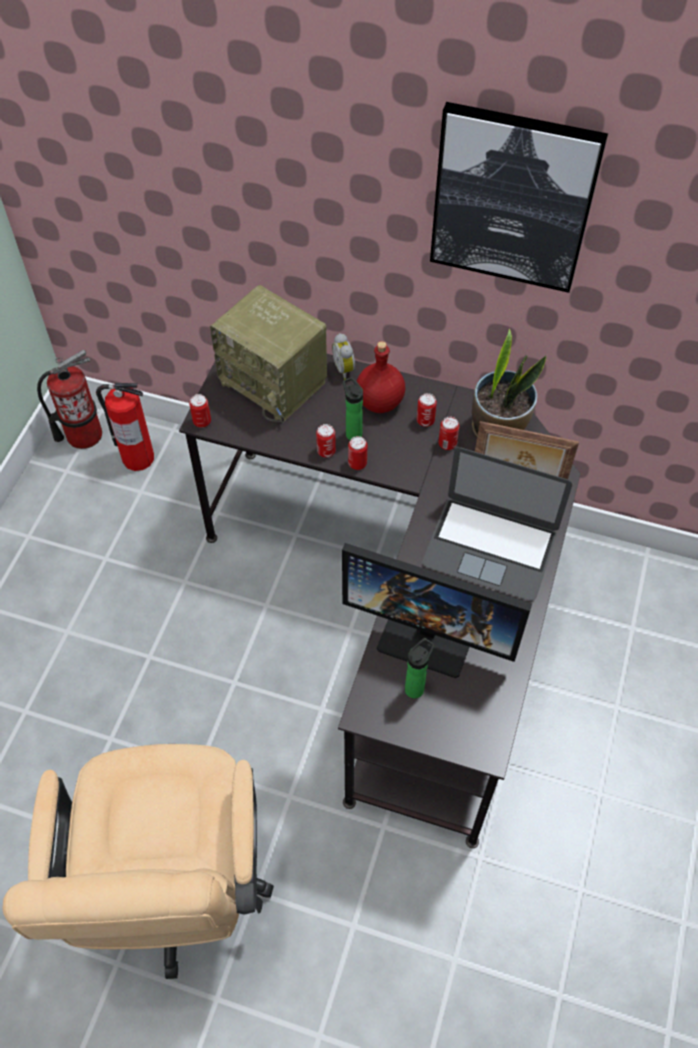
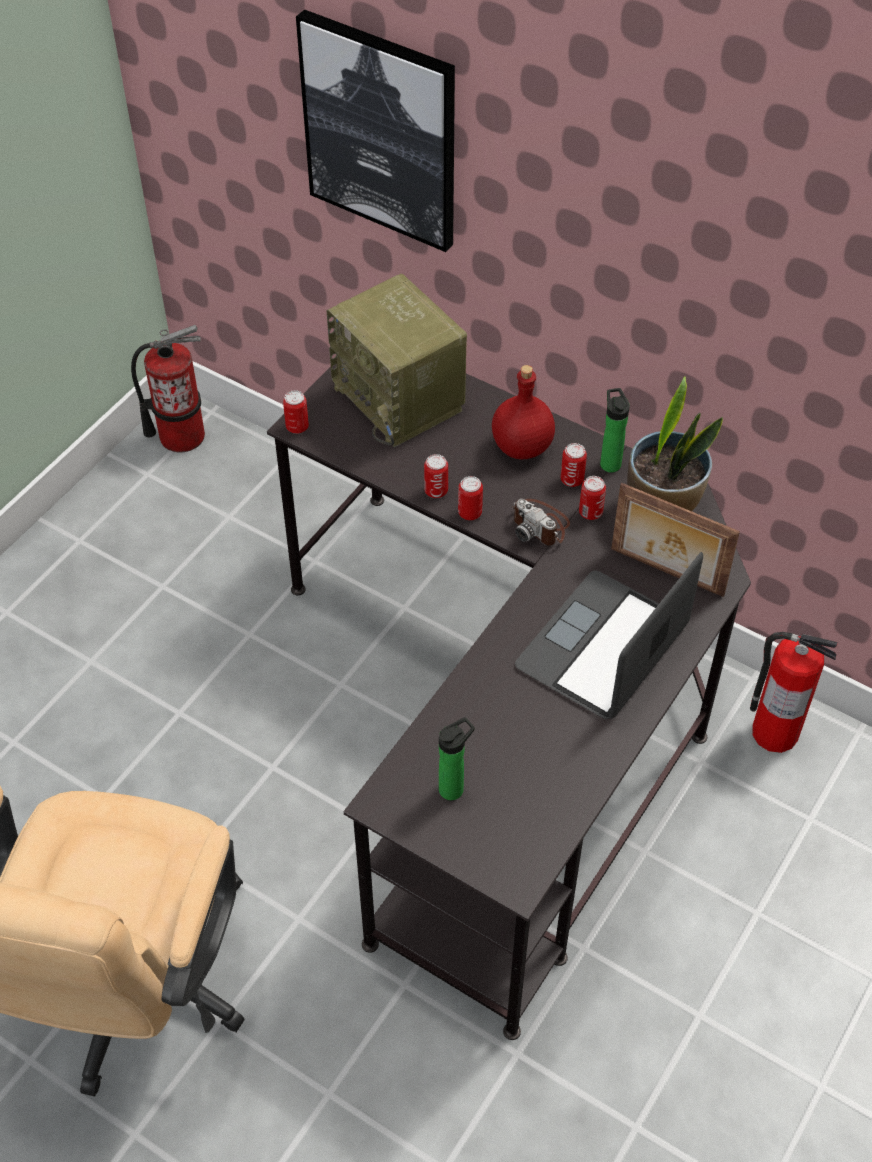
camera: 15 degrees right, 5 degrees down
(137, 458) = (237, 476): fire extinguisher -> fire extinguisher (773, 732)
(345, 369) = (492, 400): alarm clock -> none
(352, 433) = (476, 476): bottle -> bottle (609, 462)
(413, 461) = (540, 525): none -> camera
(429, 633) = (492, 729): monitor -> none
(490, 547) = (603, 646): laptop -> laptop turned 90 degrees clockwise
(512, 198) = (700, 209): picture -> picture (381, 131)

